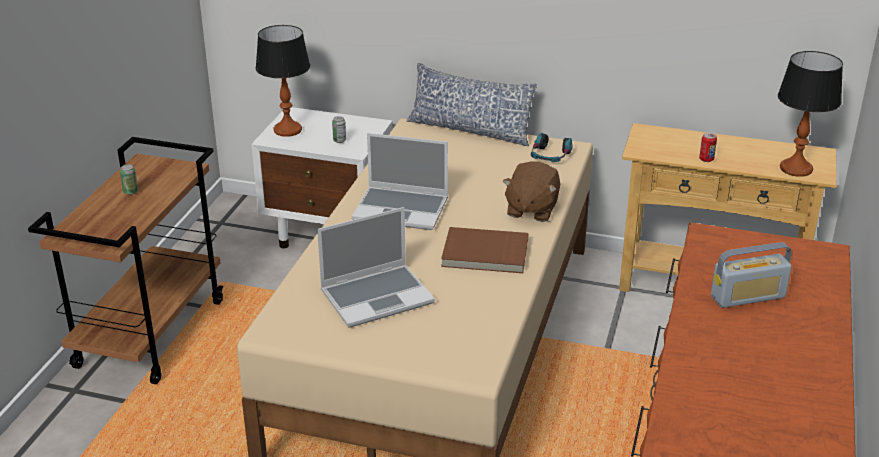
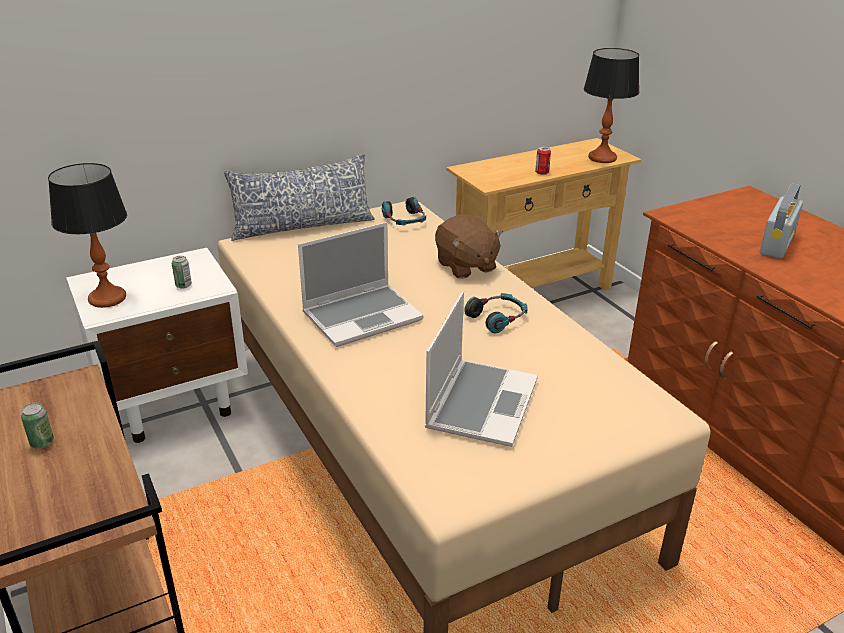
camera: 45 degrees left, 0 degrees up
(485, 254) = (497, 318): brown book -> headphones

